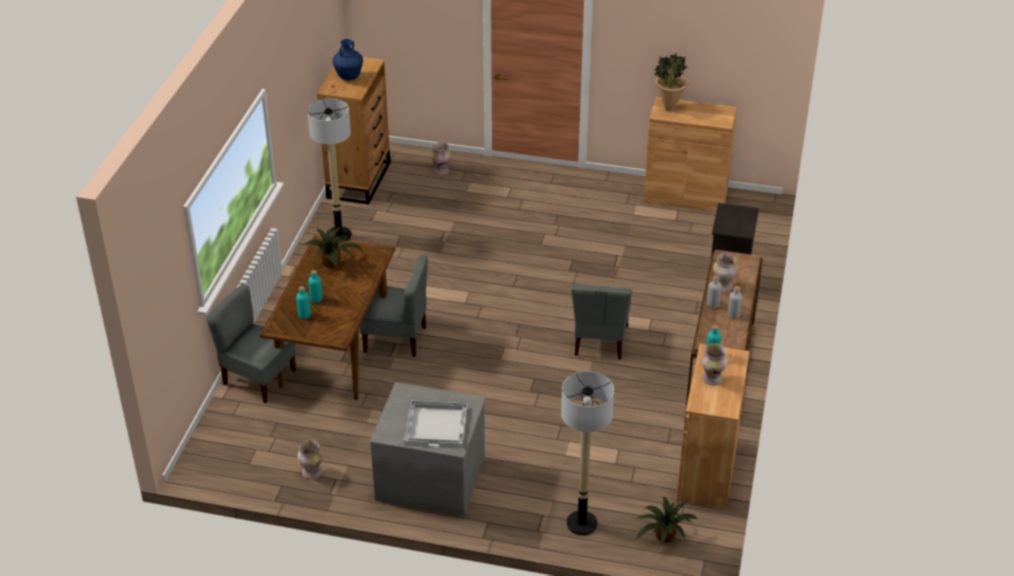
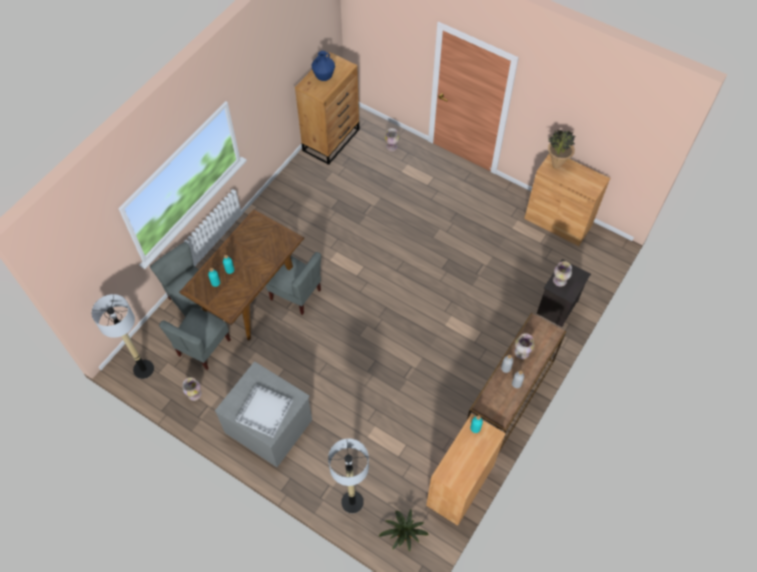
camera: 20 degrees right, 20 degrees up
(333, 263) = (255, 239): potted plant -> none
(339, 235) = (297, 187): floor lamp -> floor lamp (143, 369)
(599, 341) = (435, 341): grey chair -> grey chair (203, 347)
(712, 379) = (465, 452): vase -> vase (560, 281)

